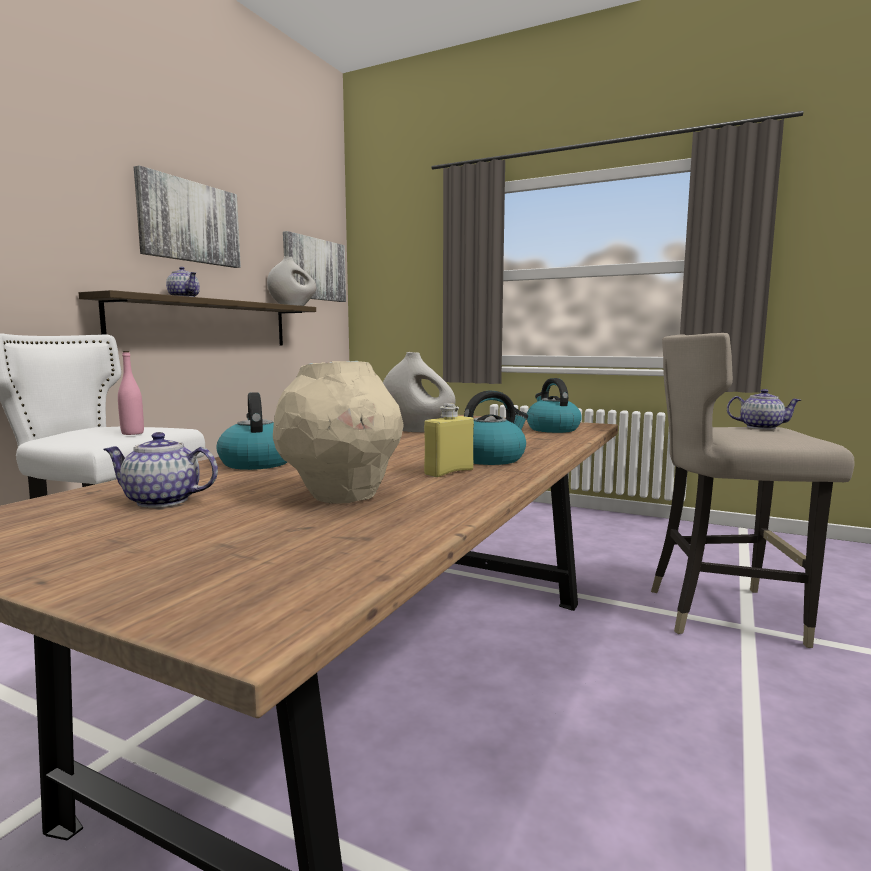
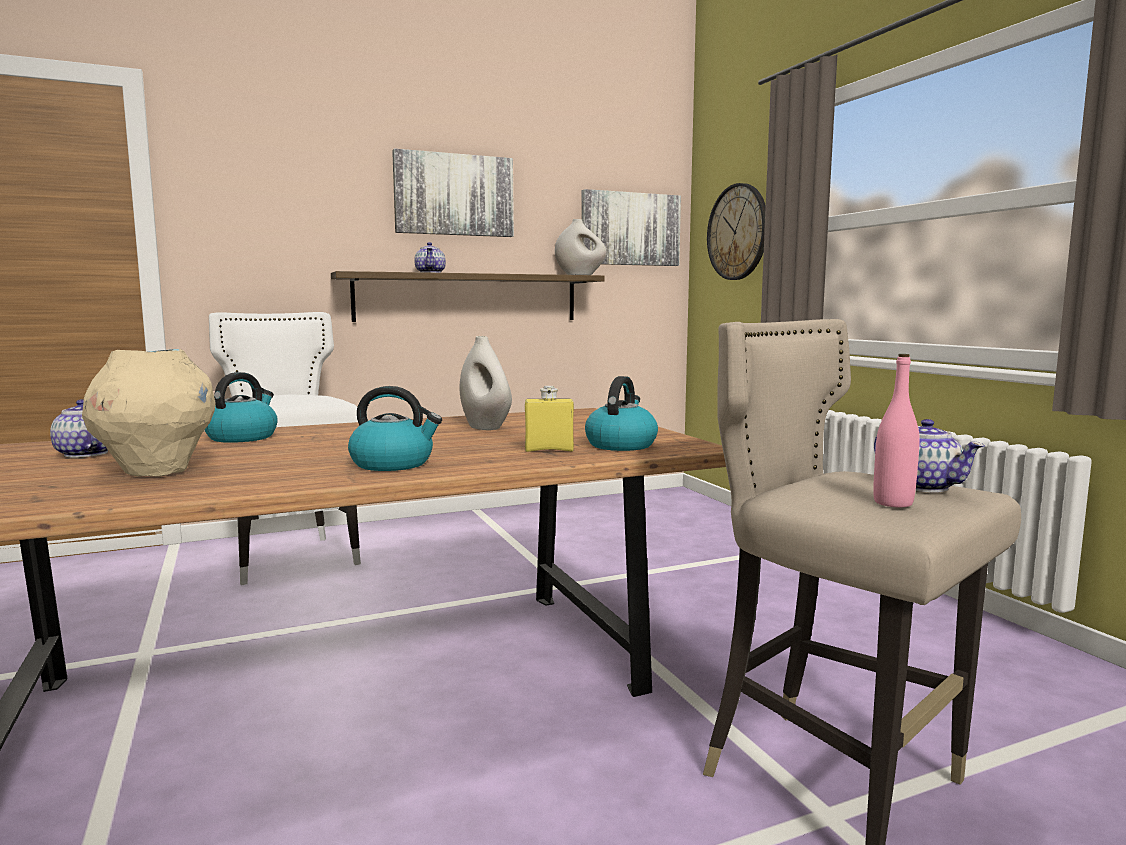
camera: 40 degrees right, 0 degrees up
(132, 433) = (289, 402): pink bottle -> pink bottle (893, 503)
(404, 278) = (738, 232): none -> wall clock
(449, 472) = (304, 468): yellow bottle -> yellow bottle (549, 450)

